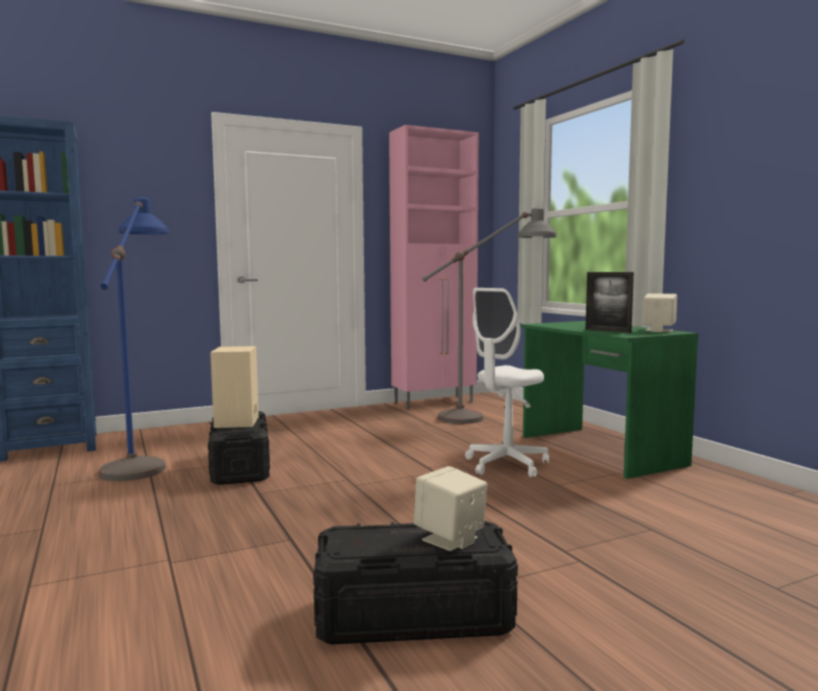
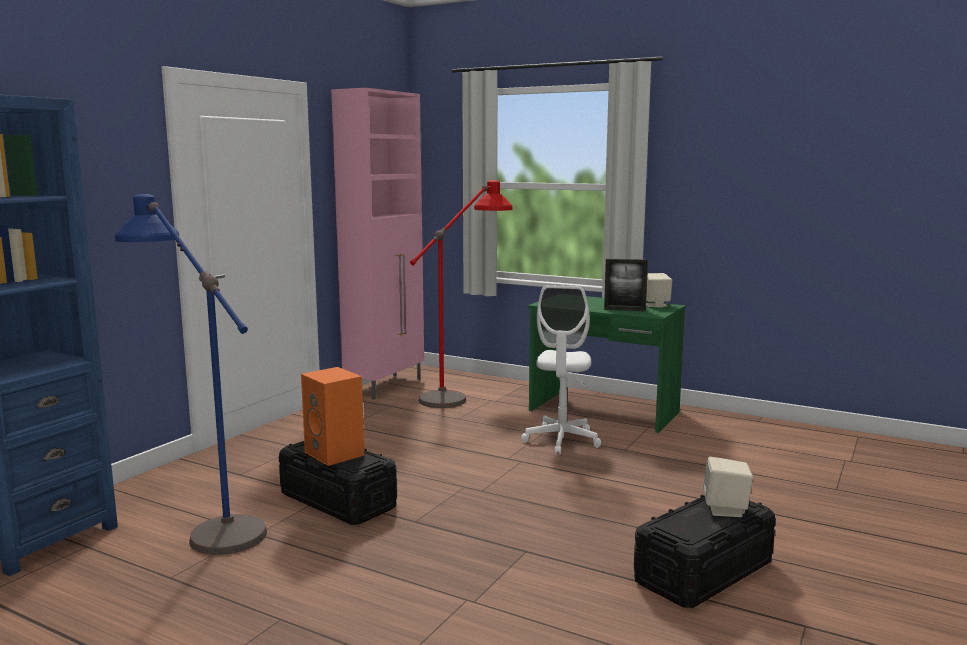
camera: 35 degrees left, 5 degrees up
(237, 422) = (336, 454): beige speaker -> orange speaker
(490, 415) = (463, 392): grey floor lamp -> red floor lamp

